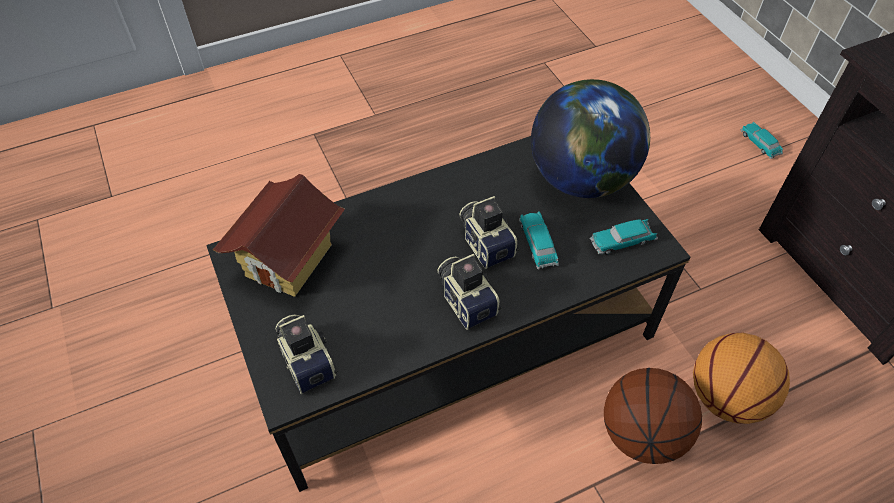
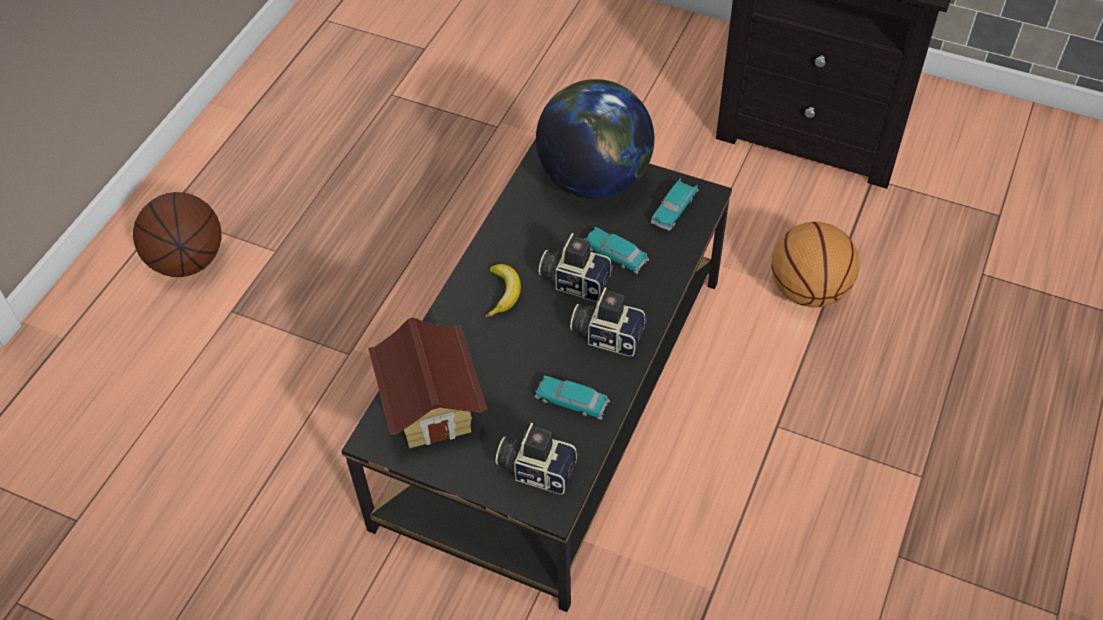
camera: 40 degrees left, 0 degrees up
(425, 215) = (503, 293): none -> banana
(642, 433) = (775, 362): basketball -> basketball (187, 260)
(759, 143) = (651, 60): toy car -> toy car (571, 401)

